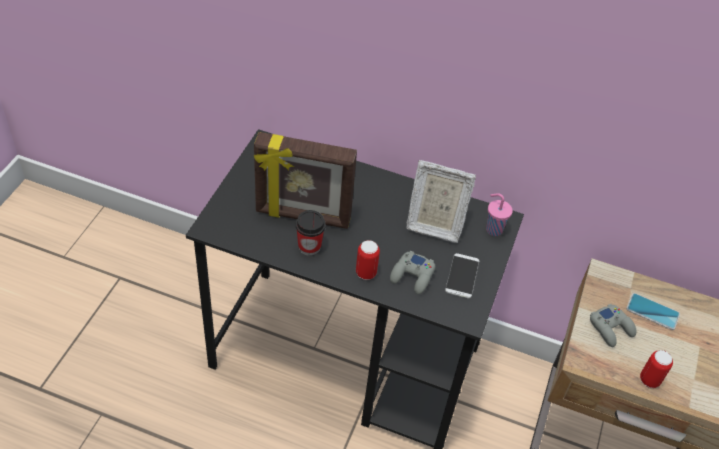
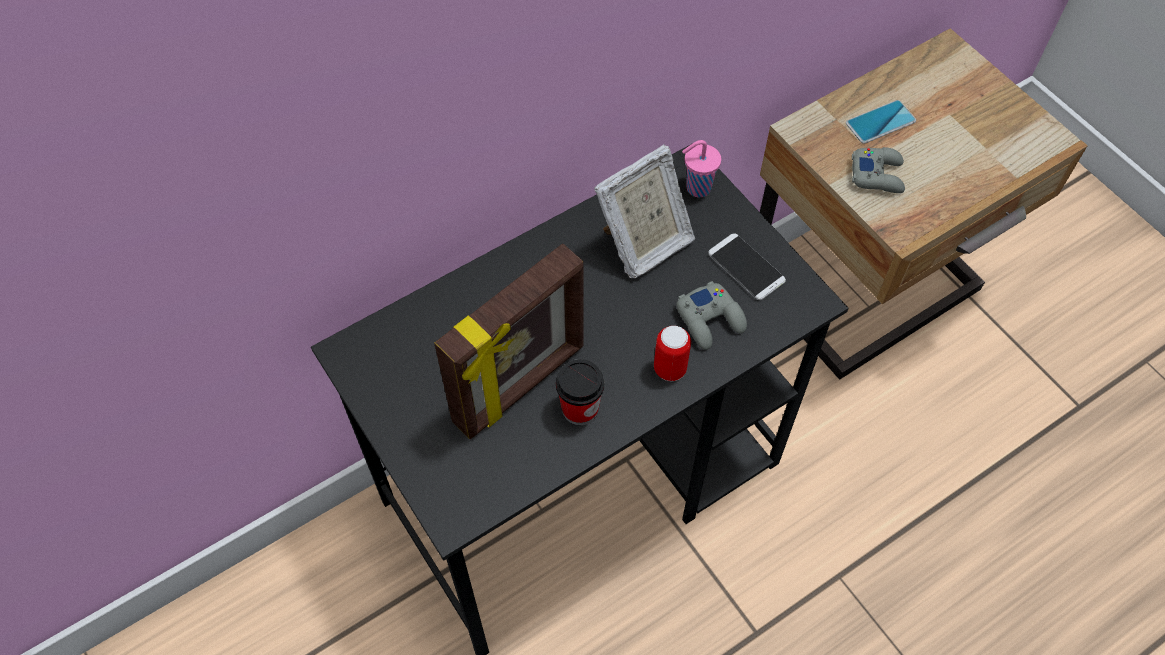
camera: 50 degrees left, 10 degrees up
(649, 380) = (964, 188): can -> none

